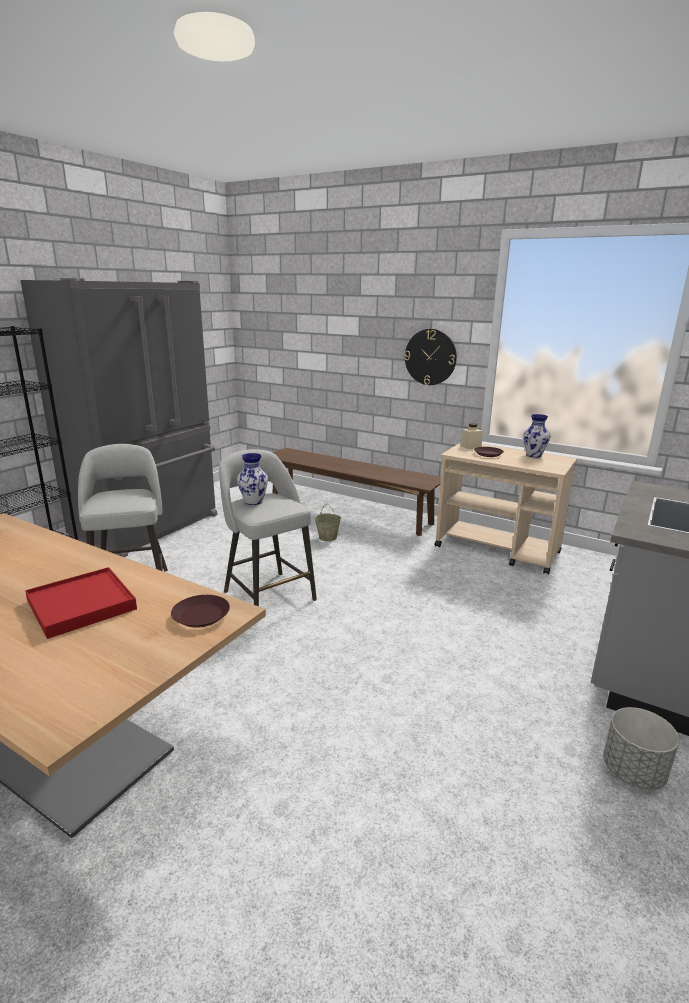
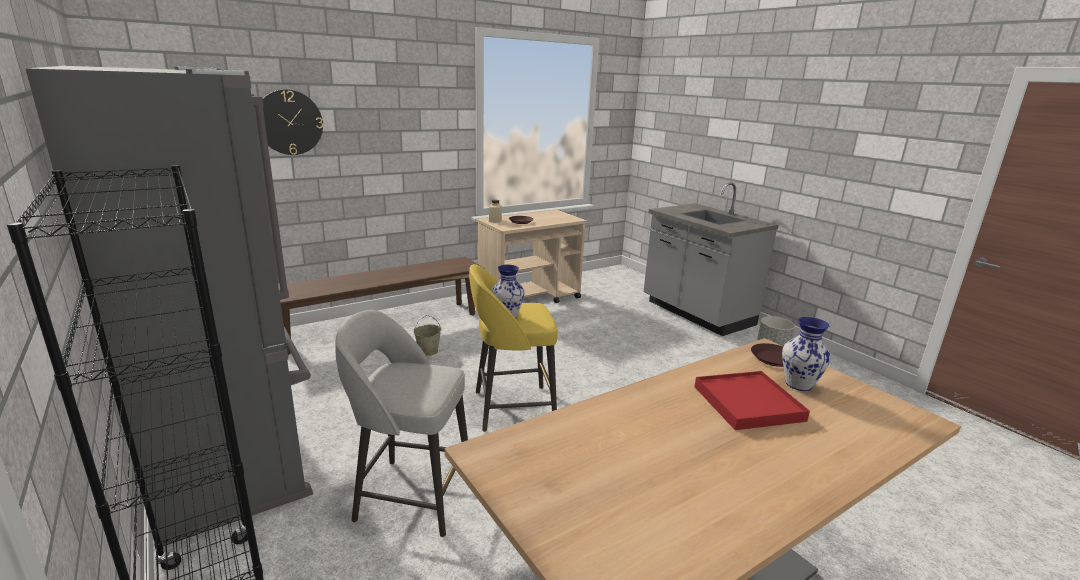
camera: 65 degrees left, 0 degrees up
(268, 594) = (511, 408): grey stool -> yellow stool
(430, 357) = (424, 146): wall clock -> wall clock (289, 122)
(534, 455) = (539, 214): vase -> vase (798, 384)

